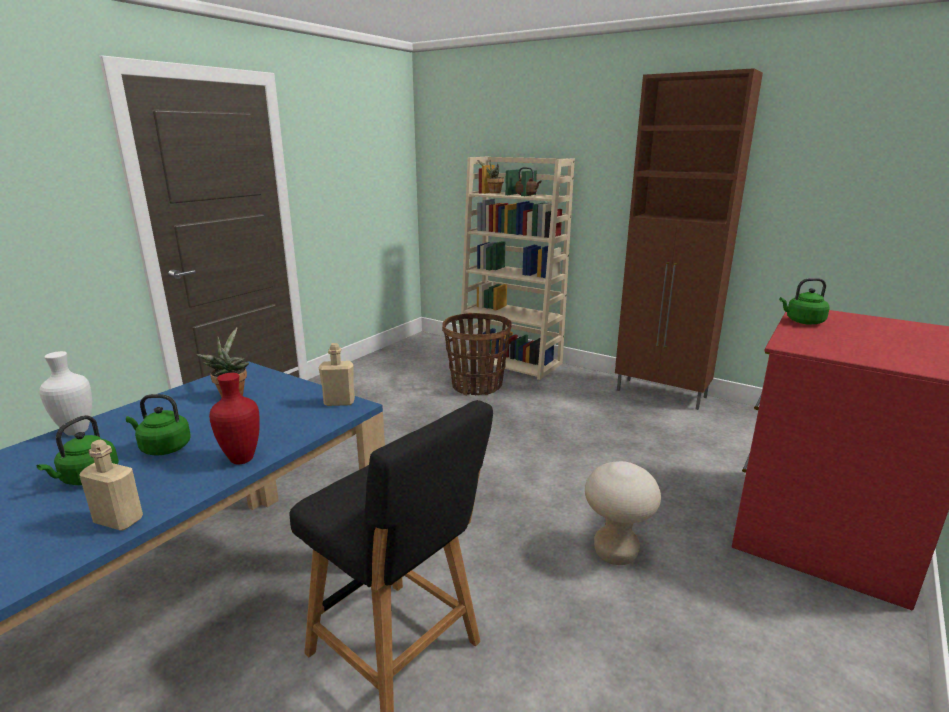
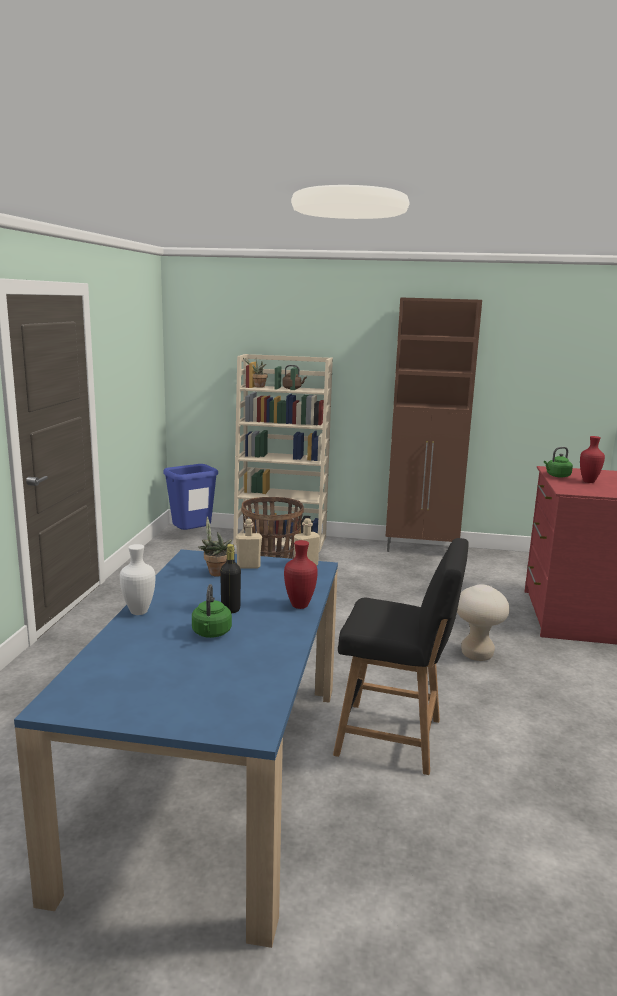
camera: 25 degrees left, 5 degrees down
(119, 521) = (282, 647): beige bottle -> beige bottle (248, 566)
(163, 448) = (230, 609): green kettle -> black bottle
(428, 346) = (191, 536): none -> blue trash can
(849, 335) = (589, 482): none -> red vase

